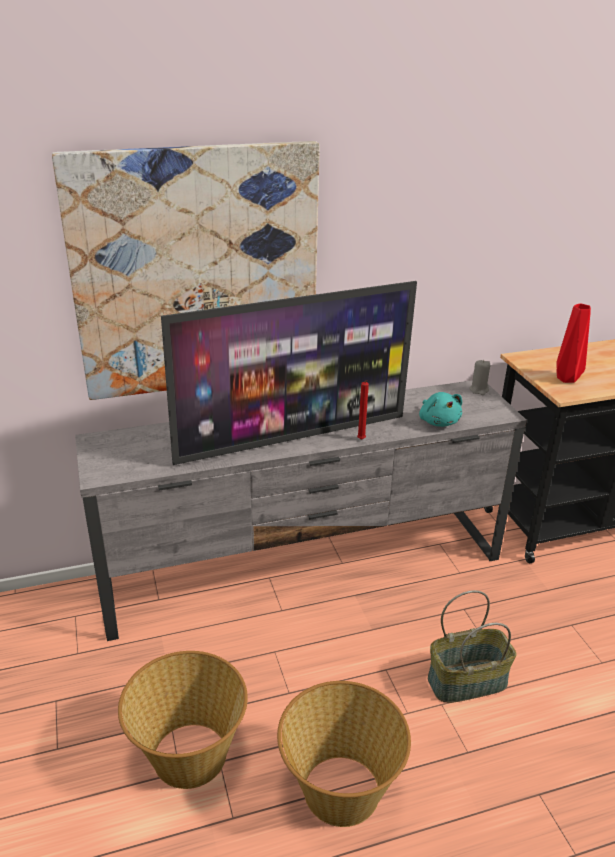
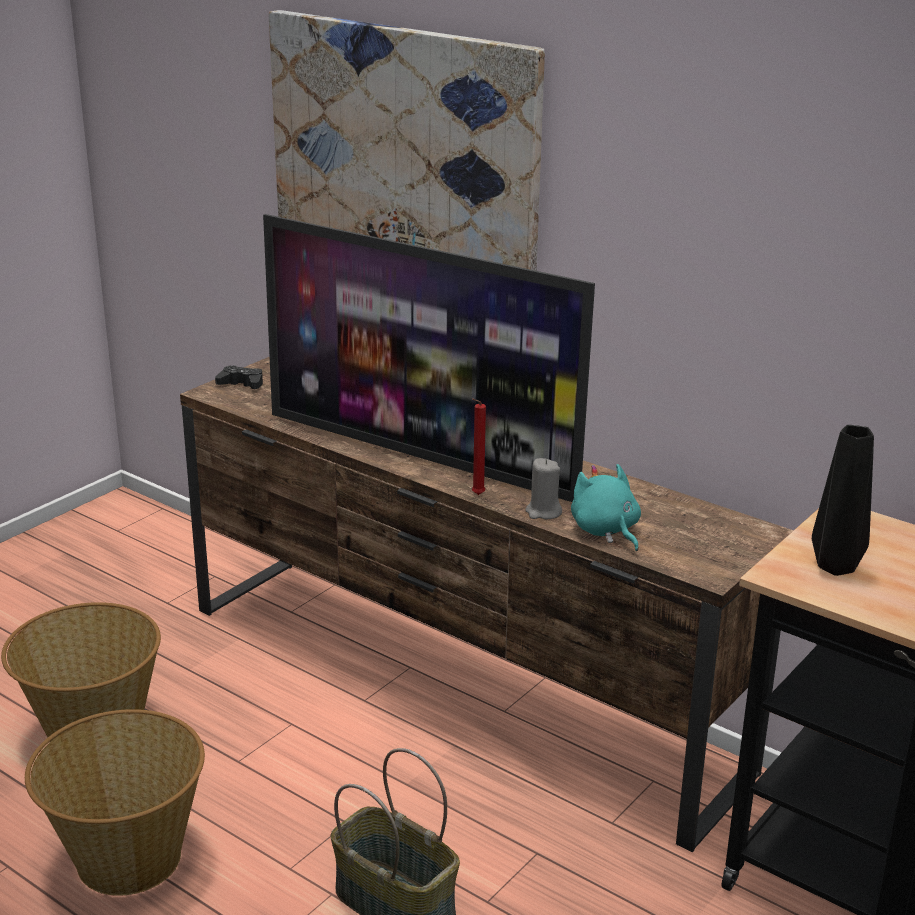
camera: 55 degrees right, 5 degrees down
(103, 460) = (241, 384): none -> black game controller
(306, 569) = (457, 687): grey tv stand -> brown tv stand
(438, 421) = (606, 531): turquoise plush toy -> turquoise plush toy turned 120 degrees clockwise
(479, 390) = (751, 536): grey candle -> grey candle (543, 512)
(567, 379) = (834, 567): red vase -> black vase

